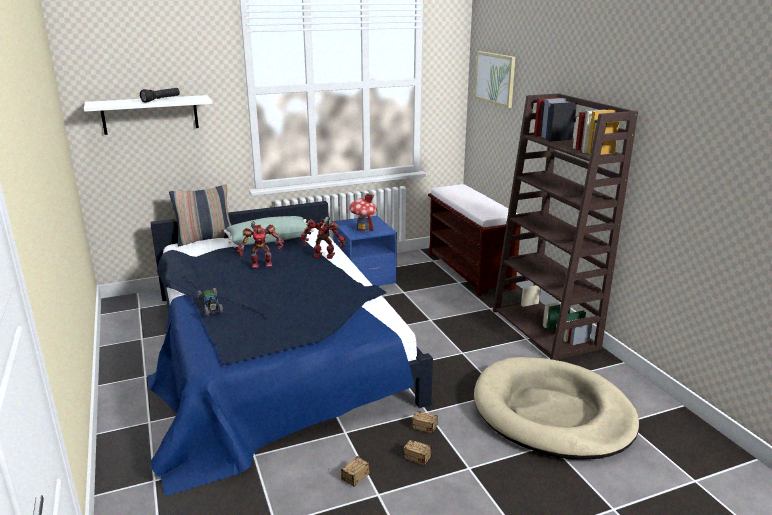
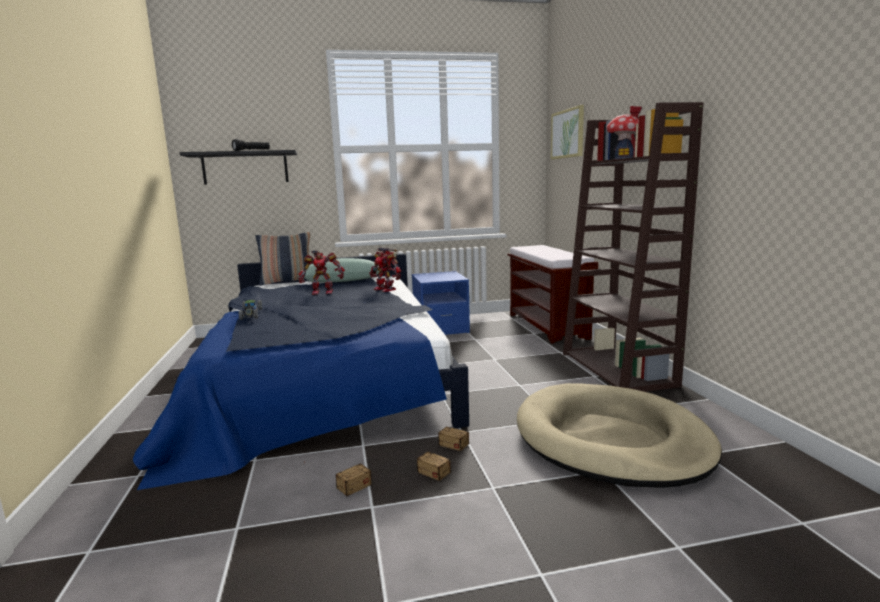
camera: 10 degrees right, 10 degrees down
(150, 114) = (245, 168): white shelf -> black shelf
(324, 256) = (386, 289): toy robot -> toy robot turned 150 degrees counterclockwise
(363, 229) = (437, 278): toy house -> toy house (624, 159)

